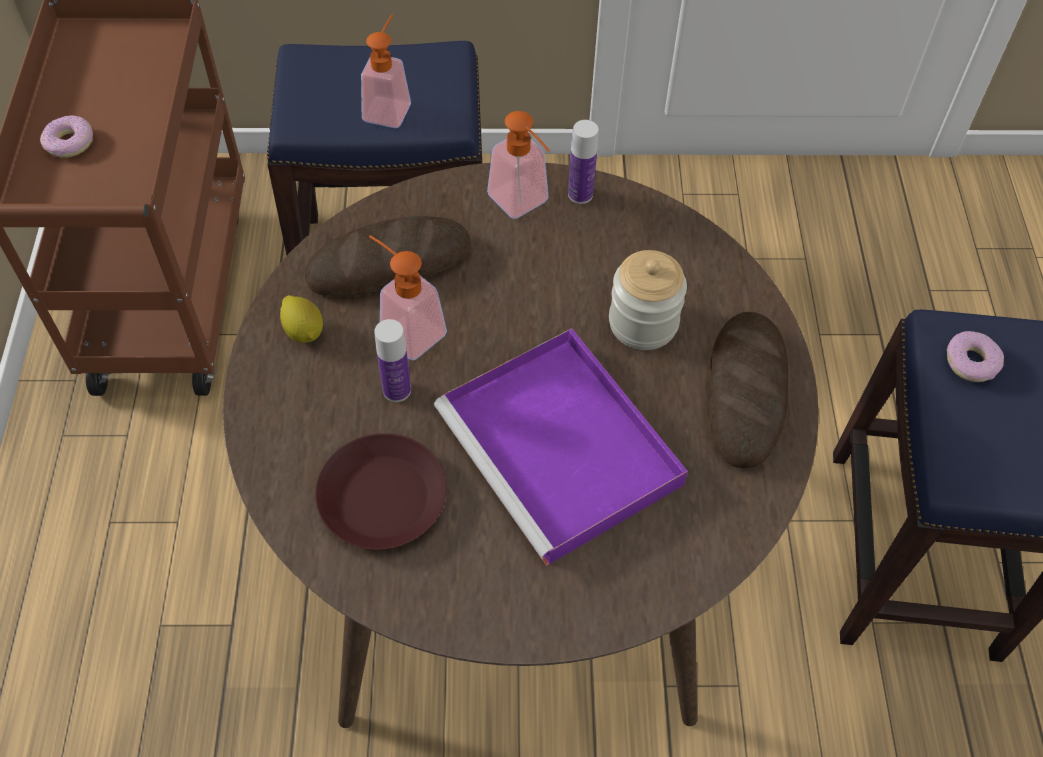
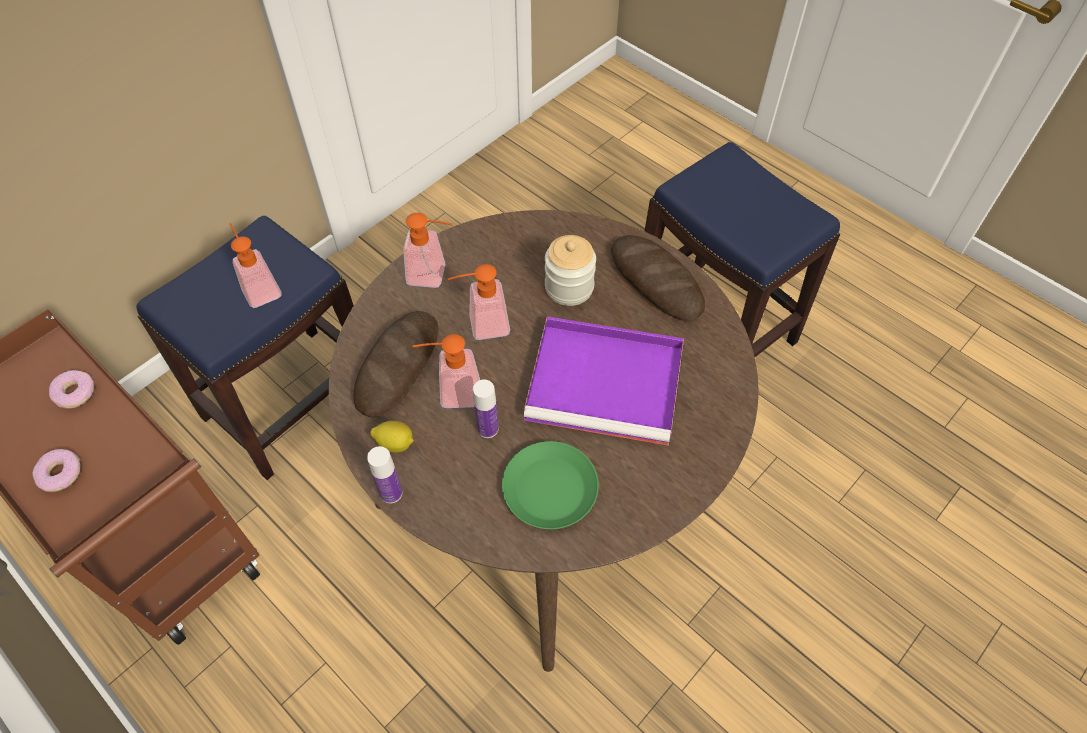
camera: 45 degrees left, 0 degrees up
(381, 497) = (549, 490): brown plate -> green plate
(509, 289) = (481, 326): none -> soap dispenser
(580, 194) = (457, 247): bottle -> bottle (391, 493)
(971, 362) = (709, 193): donut -> donut (75, 392)

